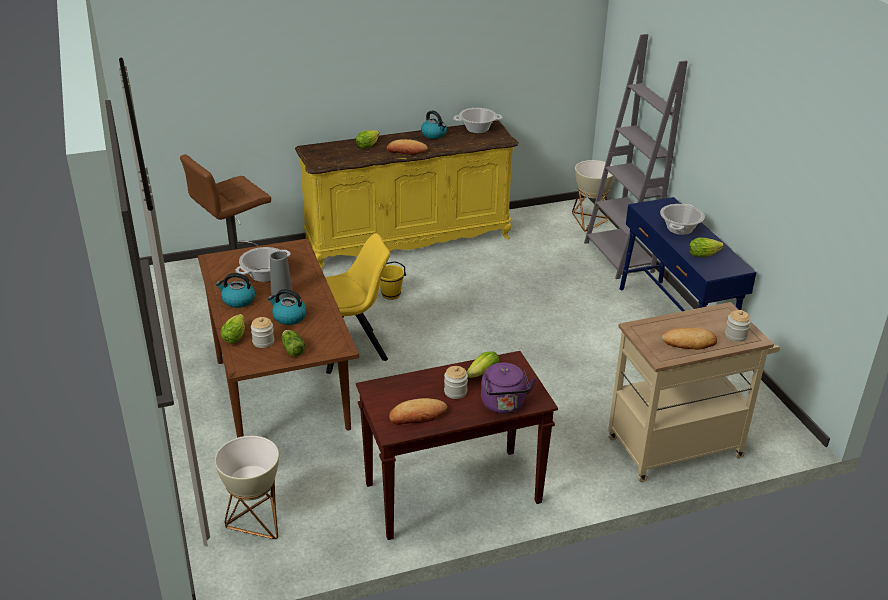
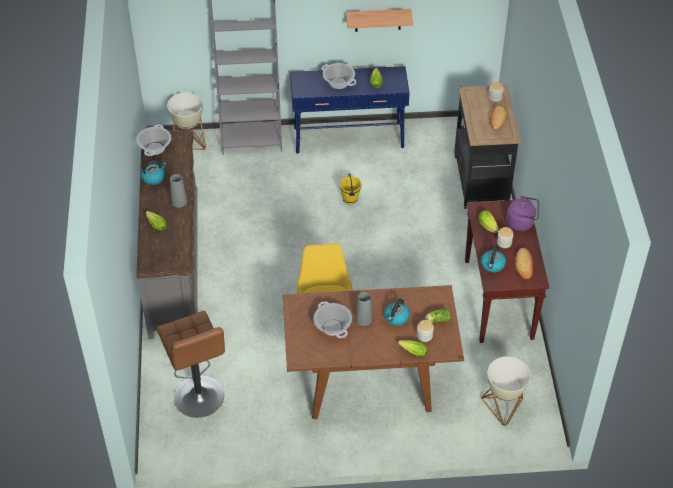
camera: 75 degrees left, 15 degrees up
(238, 300) = (365, 346): kettle -> kettle (492, 265)
(391, 294) = (254, 292): yellow bucket -> yellow bucket (350, 199)
(406, 151) = (179, 201): bread -> grey vase
(409, 242) = (176, 265): yellow cabinet -> grey cabinet
(678, 447) = (480, 179): beige cart -> black cart
(754, 180) = (378, 20): none -> shelf

